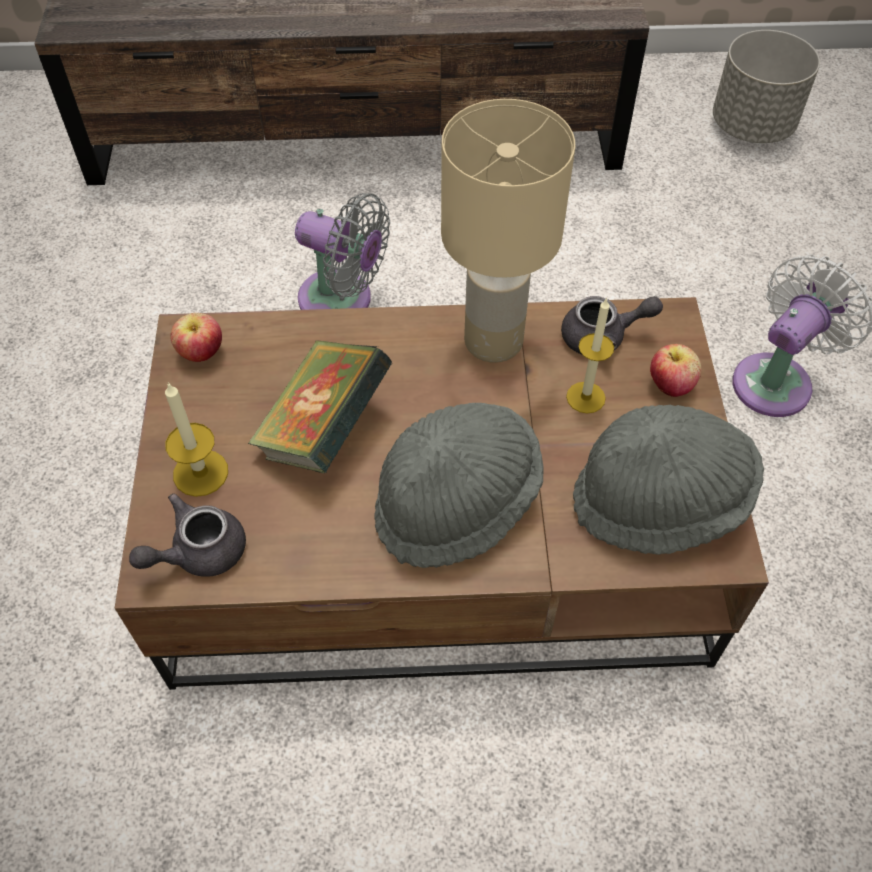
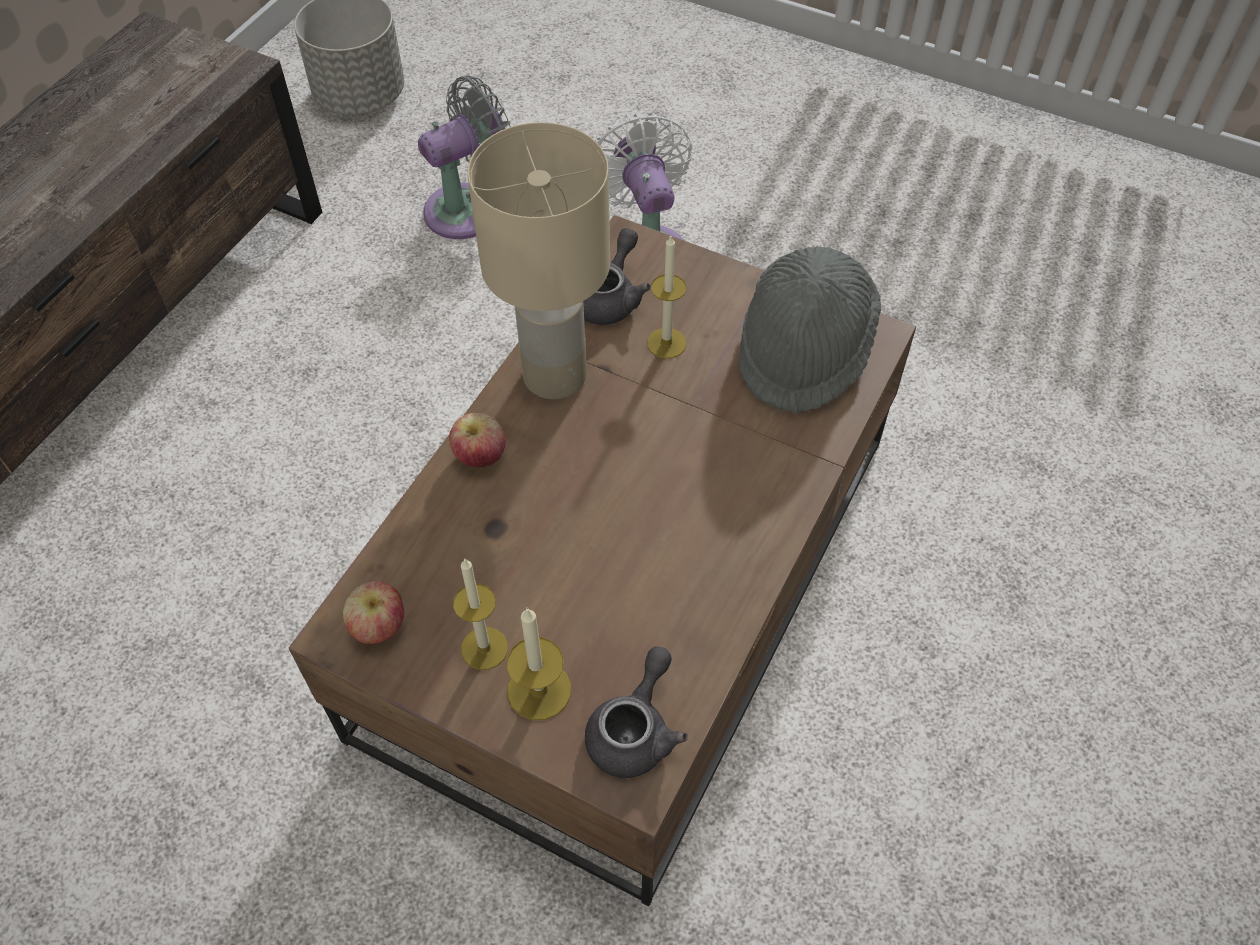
camera: 60 degrees left, 0 degrees up
(198, 552) = (635, 730): grey teapot -> grey teapot turned 150 degrees counterclockwise
(218, 422) = (484, 648): none -> candle
(324, 430) = (561, 558): book -> none
(342, 301) = (282, 525): grey fan -> grey fan (470, 209)
(456, 502) = (714, 491): grey hat -> none
(670, 385) = (695, 281): apple -> apple (480, 457)

